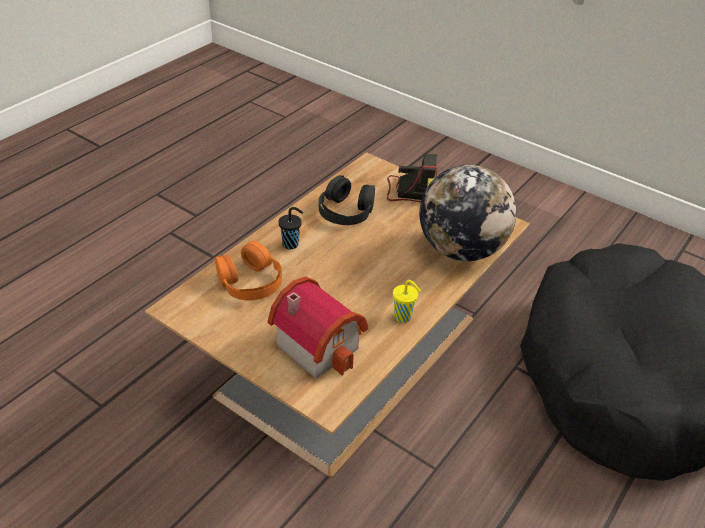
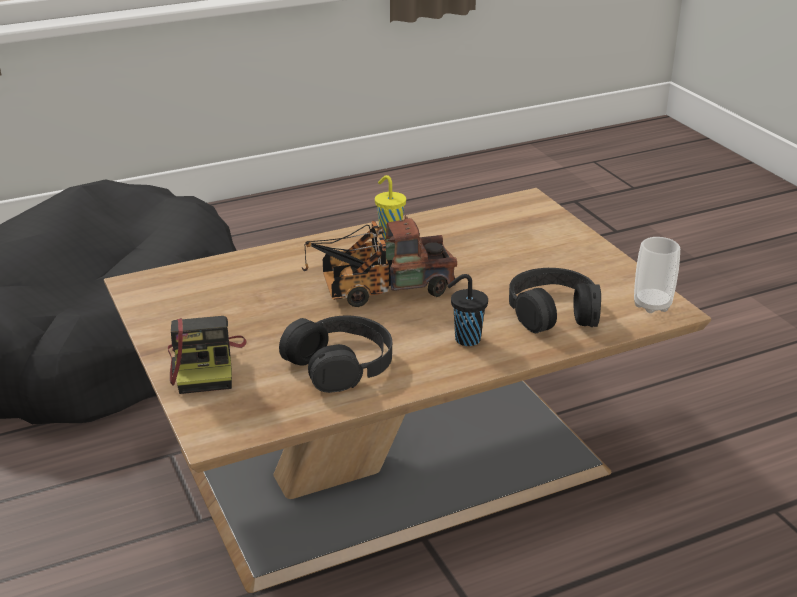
camera: 150 degrees left, 10 degrees down
(187, 308) = (652, 305): none -> cup
(250, 281) = (553, 312): orange headphones -> black headphones
(320, 343) = (503, 238): toy house -> none
(368, 264) = (379, 289): none -> toy truck
(409, 191) = (206, 365): camera -> camera turned 135 degrees counterclockwise
(461, 249) = (239, 274): globe -> none

